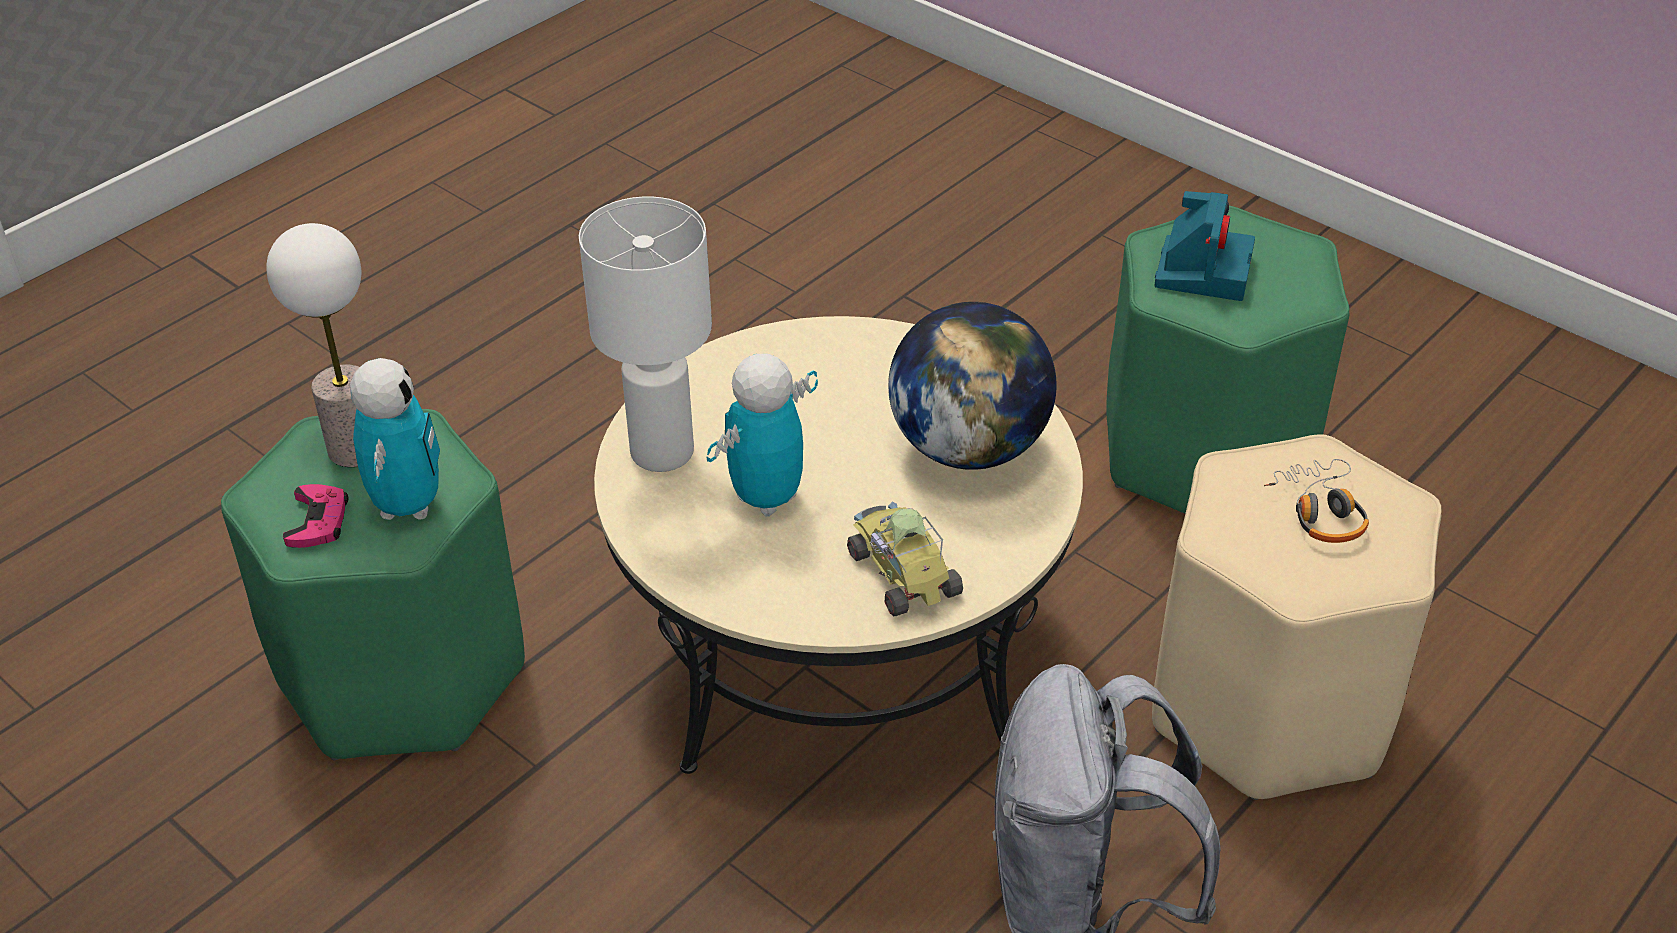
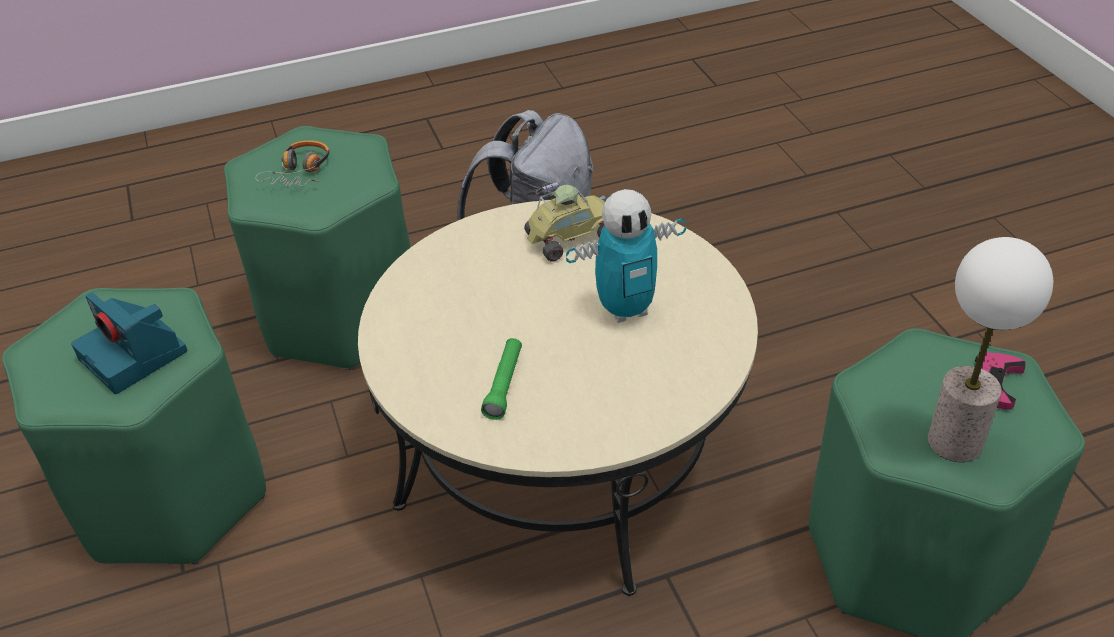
camera: 150 degrees left, 0 degrees up
(407, 505) = (914, 372): toy robot -> none
(664, 452) = (682, 372): white table lamp -> none
(837, 382) = (504, 385): none -> green flashlight
(900, 572) = (572, 235): toy car -> toy car turned 120 degrees counterclockwise
(968, 447) = (455, 297): globe -> none
(1202, 269) = (135, 356): camera -> camera turned 90 degrees counterclockwise
(1270, 708) = (341, 314): beige stool -> green stool

